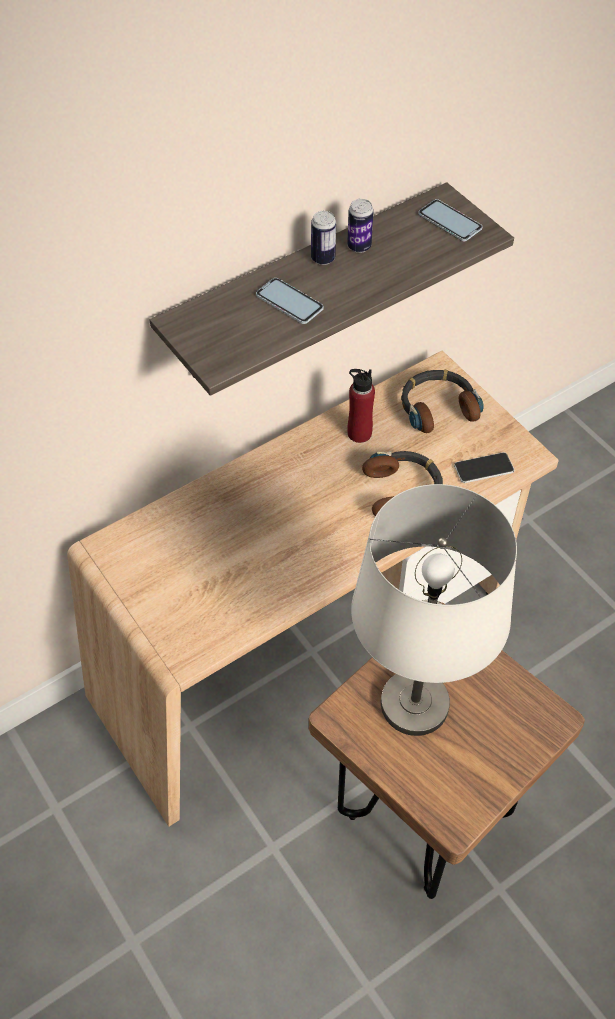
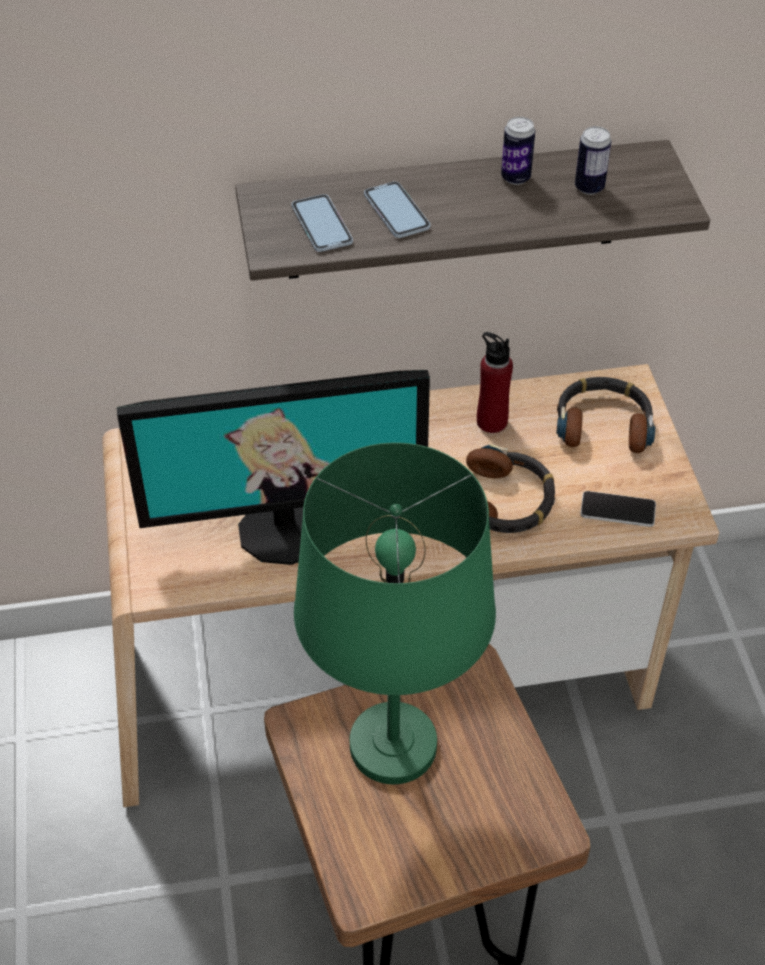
camera: 25 degrees right, 5 degrees down
(258, 572) = (285, 528): none -> monitor
(323, 259) = (465, 178): can -> can (589, 187)
(415, 703) = (394, 745): white table lamp -> green table lamp
(449, 221) = (642, 181): phone -> phone (322, 224)

